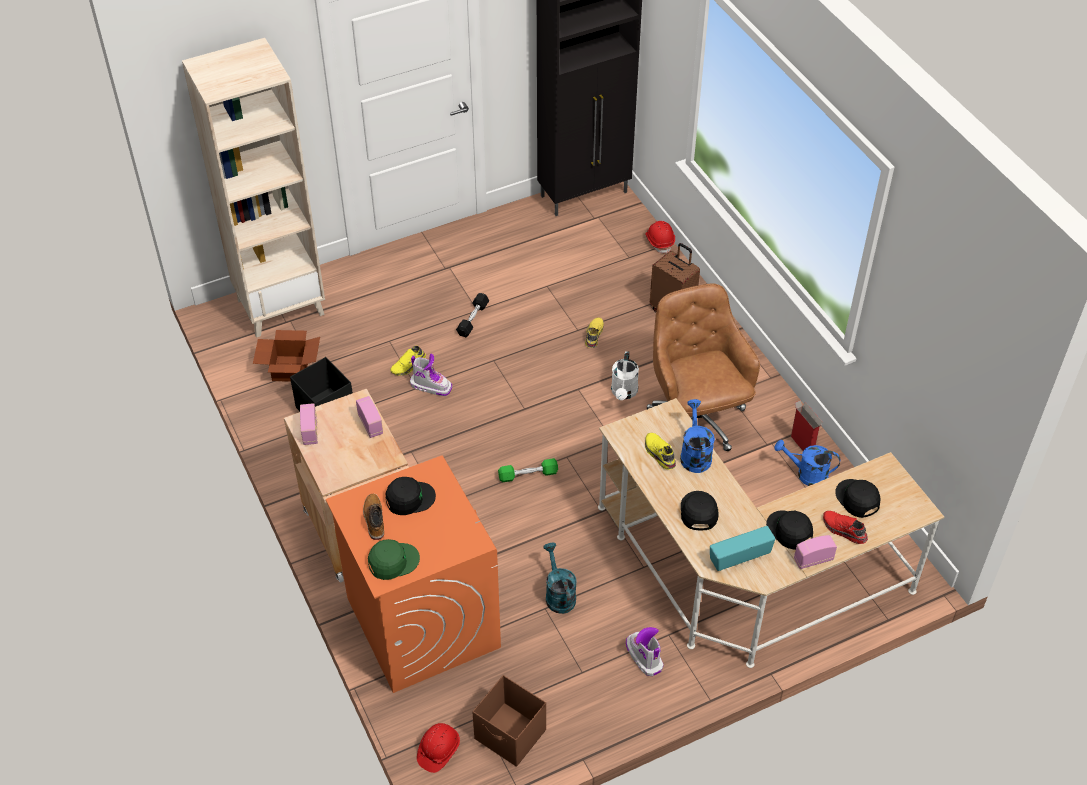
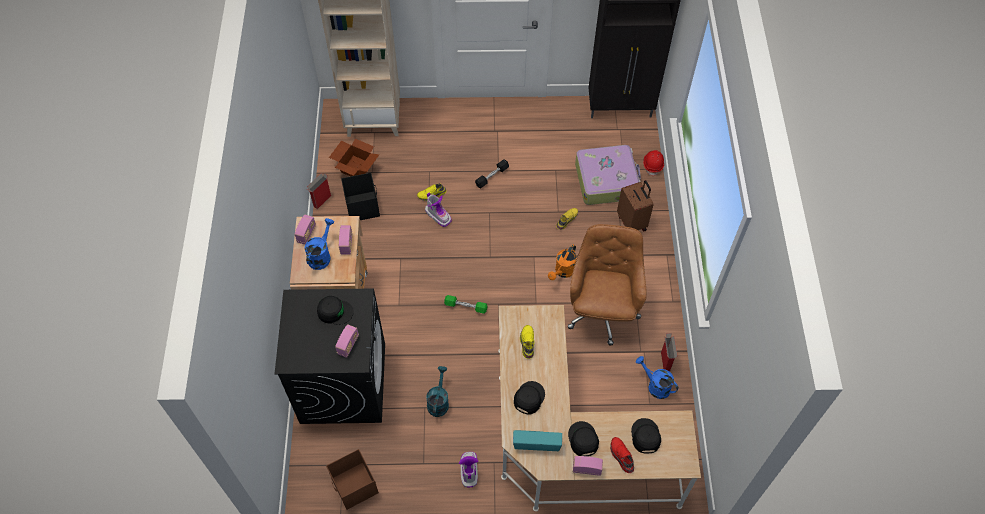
camera: 25 degrees right, 10 degrees up
(267, 423) = (322, 201): none -> cardboard box
(374, 519) = (304, 317): boot -> none
(393, 561) = (299, 353): green cap -> none
(422, 622) = (343, 382): orange washing machine -> black washing machine
(438, 751) = (305, 476): red hard hat -> none
(450, 528) = (348, 345): none -> radio
(615, 276) = (607, 180): none -> suitcase
(624, 393) = (563, 272): white watering can -> orange watering can
(694, 454) = (551, 353): blue watering can -> blue watering can (321, 255)

